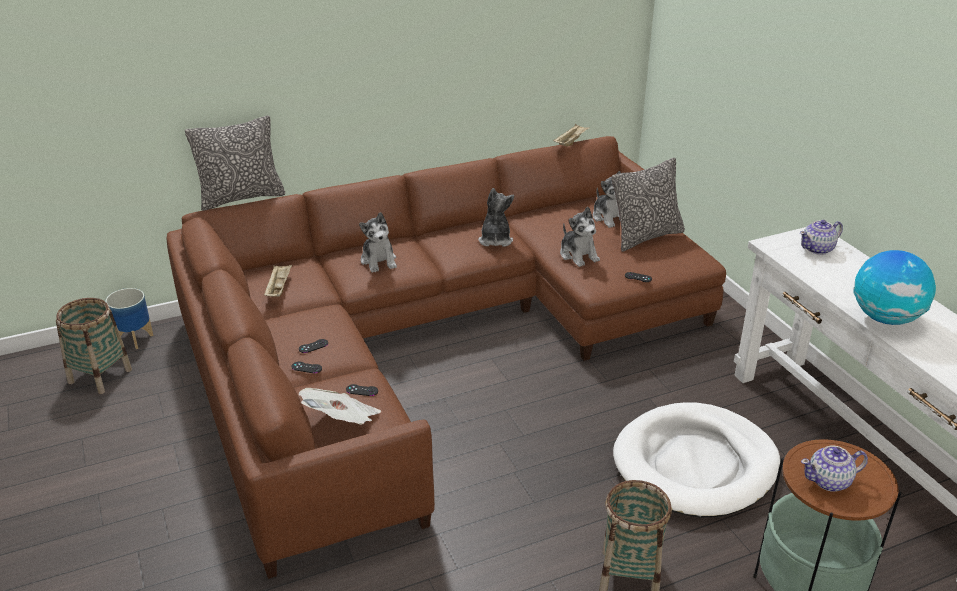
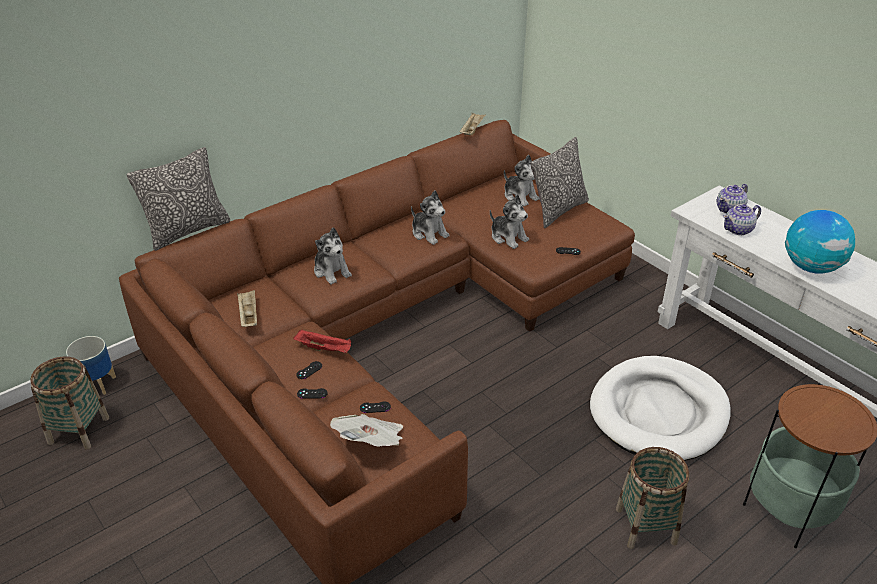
camera: 15 degrees left, 5 degrees up
(337, 329) = (324, 349): none -> red tray
(495, 240) = (429, 233): plush toy -> plush toy turned 150 degrees clockwise
(829, 481) = (822, 423): teapot -> teapot (738, 229)

